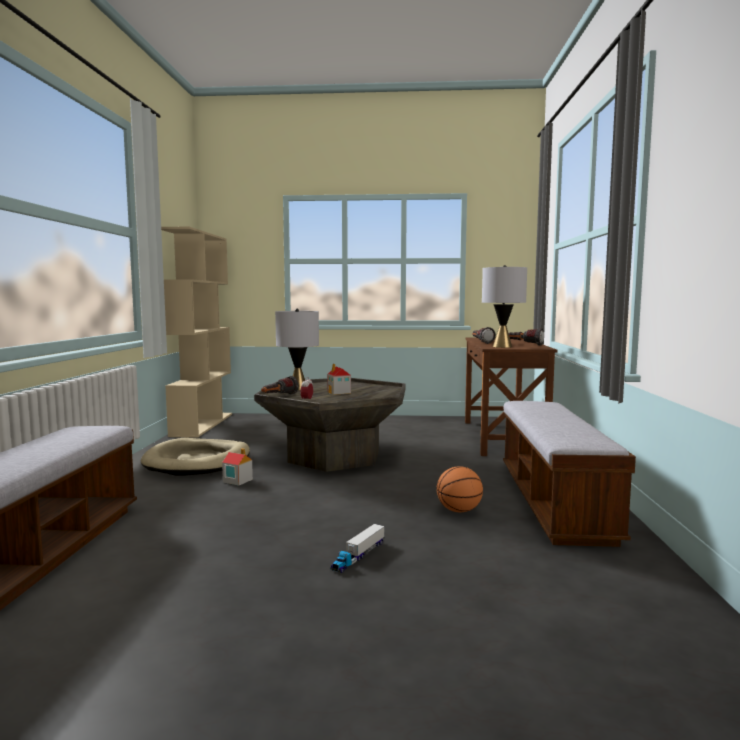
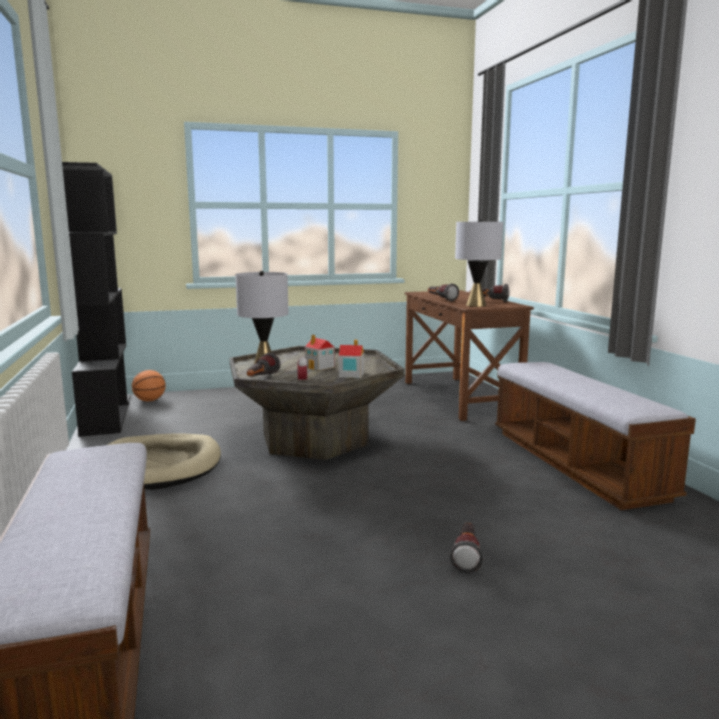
camera: 20 degrees left, 5 degrees up
(202, 424) = (106, 414): beige bookcase -> black bookcase
(237, 480) = (236, 485): toy house -> toy house (350, 375)
(358, 556) = (466, 556): toy truck -> flashlight
(459, 511) = (505, 487): basketball -> basketball (149, 401)

